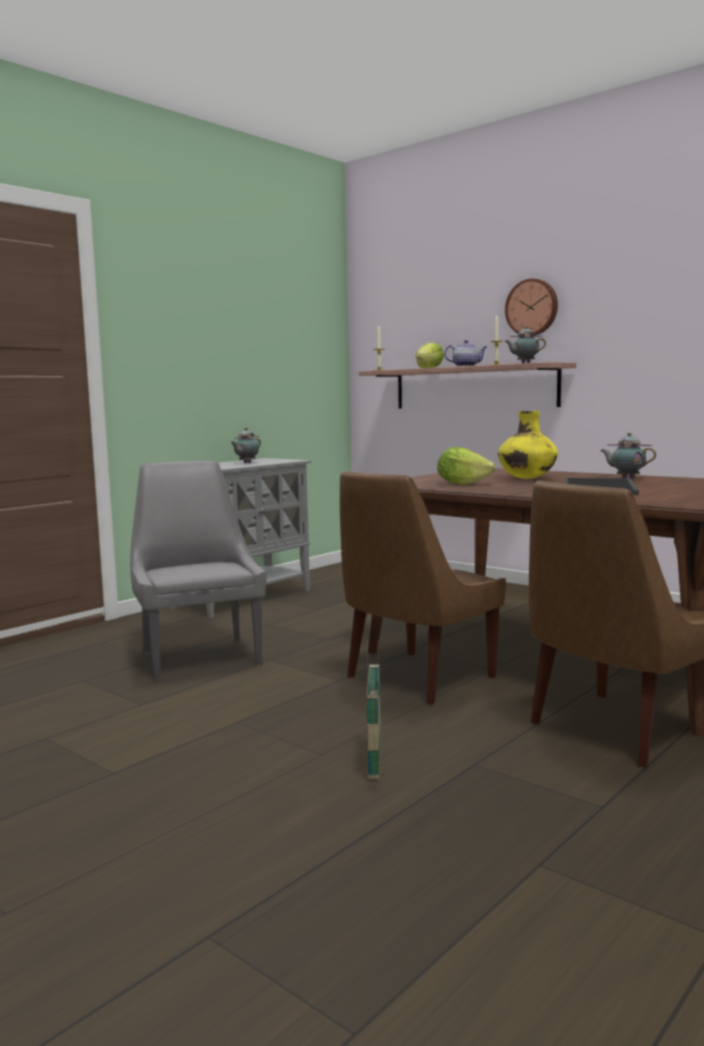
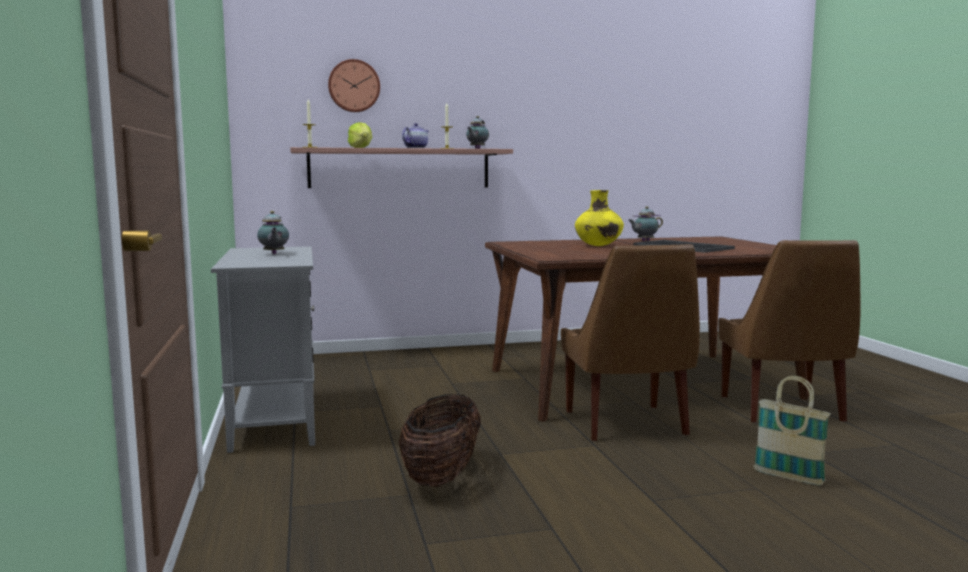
camera: 55 degrees left, 0 degrees up
(199, 657) = (441, 476): grey chair -> basket
(462, 484) = (600, 253): lettuce -> none
(532, 307) = (459, 99): wall clock -> wall clock (354, 86)

